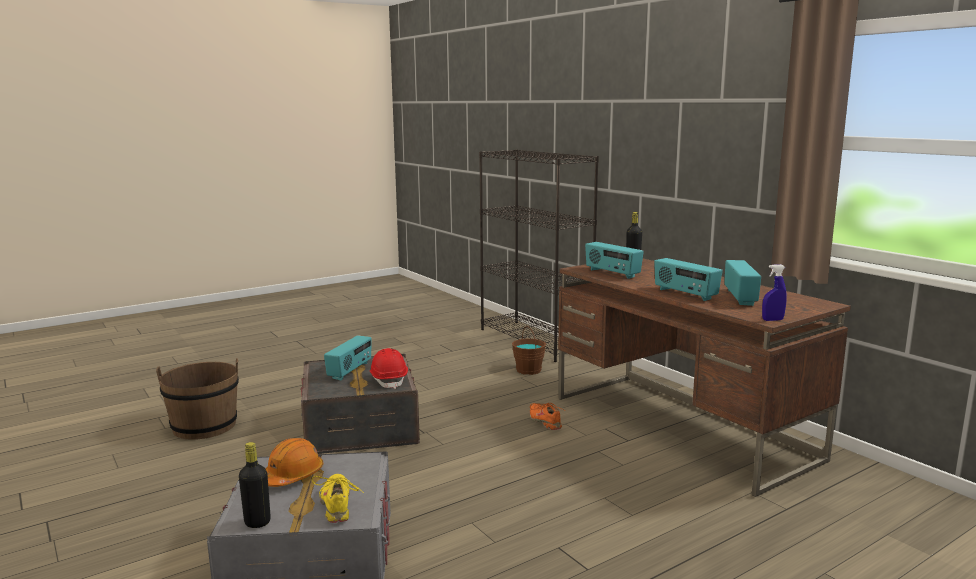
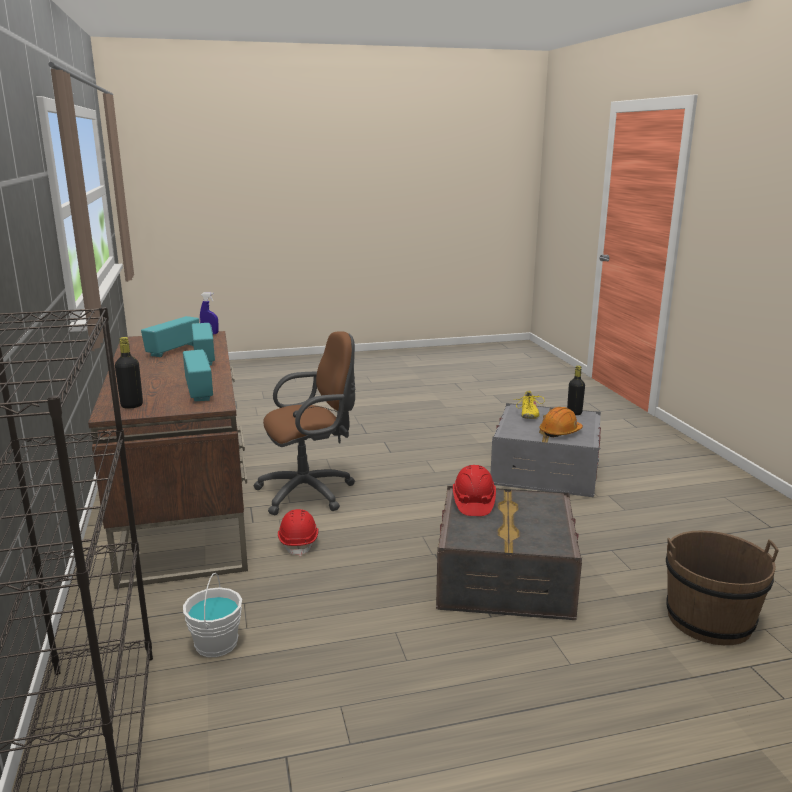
camera: 160 degrees left, 5 degrees up
(350, 371) = (516, 527): radio -> none
(529, 370) = (216, 643): brown bucket -> white bucket
(545, 421) = (299, 542): orange shoe -> red hard hat
(591, 465) = (311, 492): none -> brown office chair

